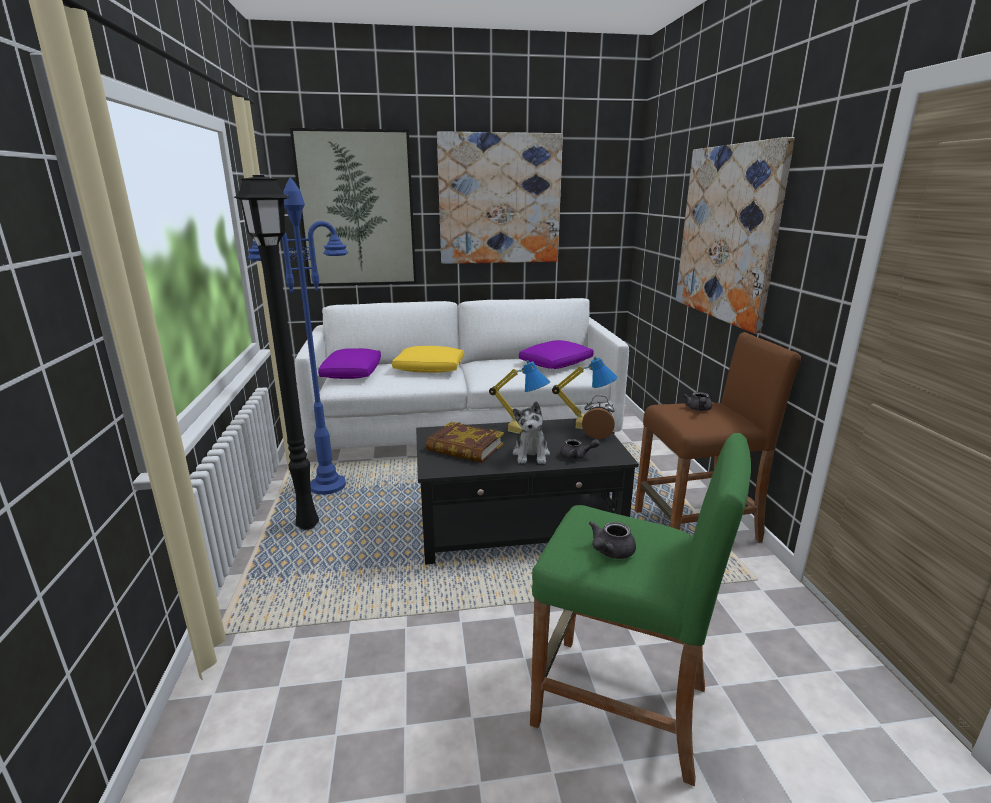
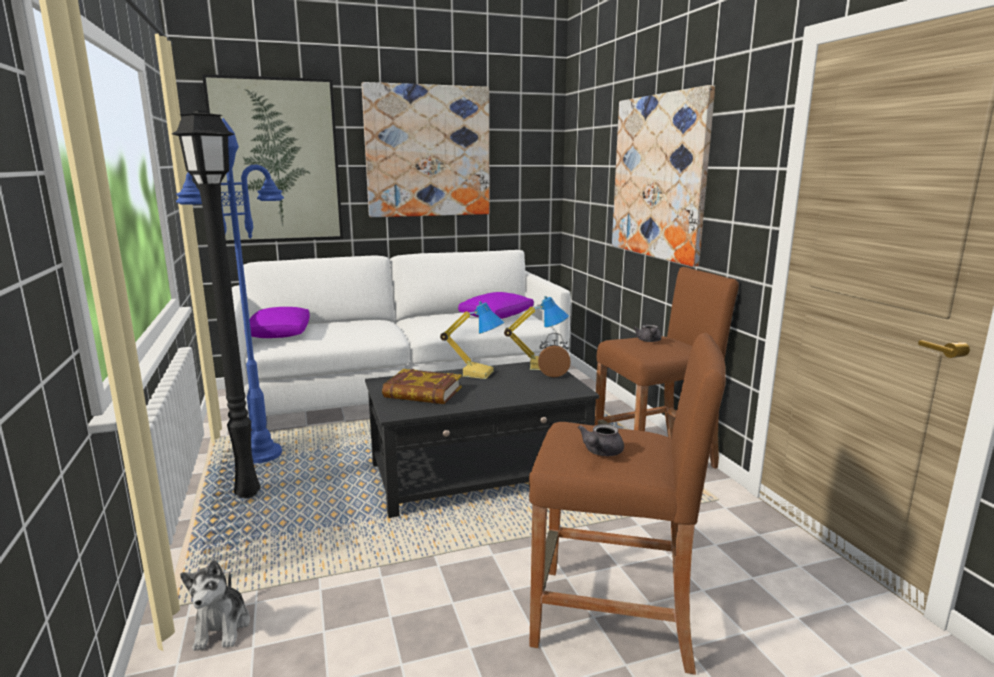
camera: 10 degrees left, 5 degrees down
(430, 369) = (365, 326): yellow pillow -> none
(531, 454) = (492, 394): plush toy -> plush toy (222, 627)
(577, 456) = (538, 393): grey teapot -> none
(620, 705) = (613, 618): green stool -> brown stool

